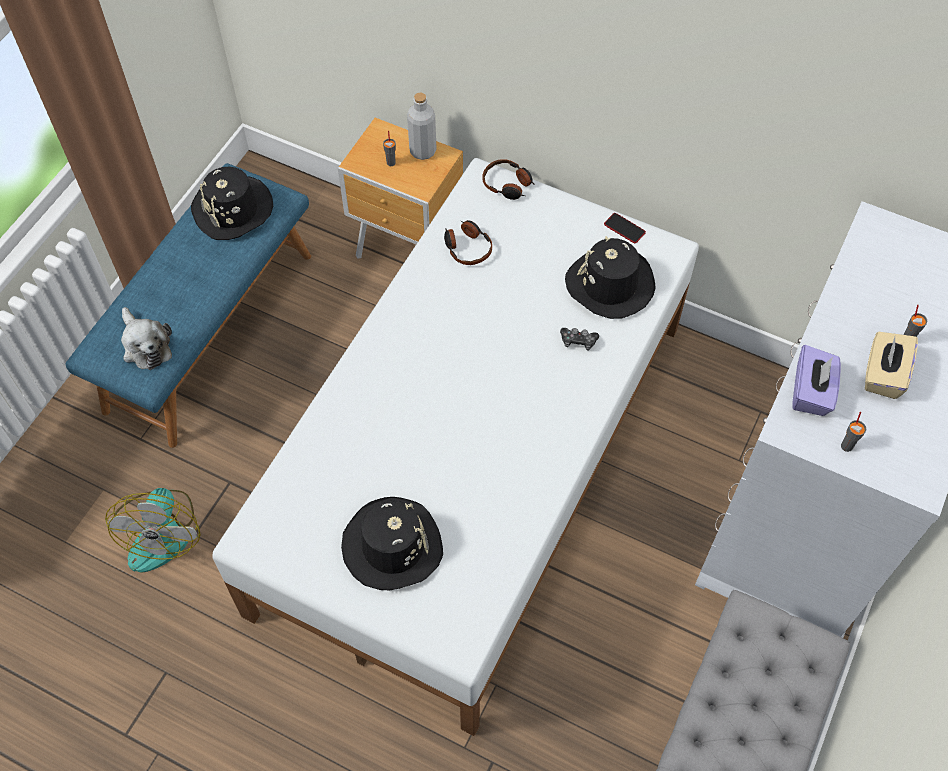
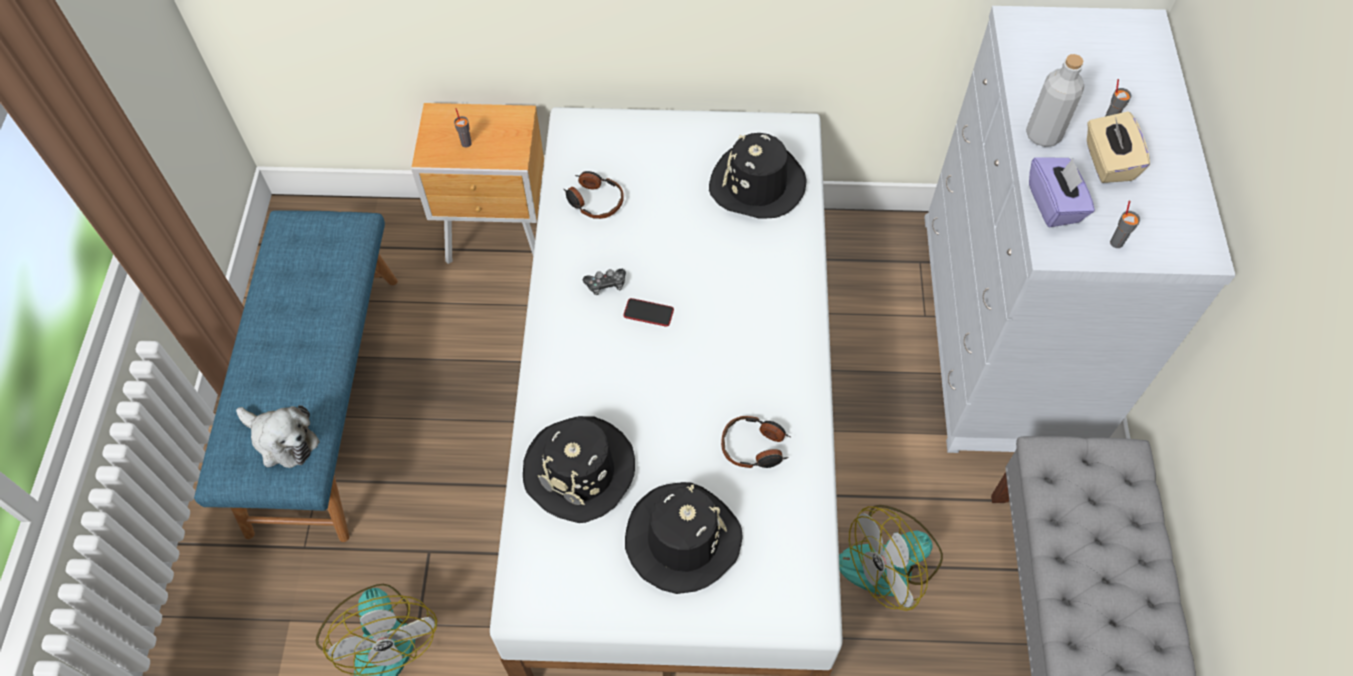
camera: 25 degrees left, 0 degrees up
(233, 209) = (307, 256): black hat -> black hat (580, 470)
(423, 151) = (494, 119): grey bottle -> grey bottle (1043, 134)
(508, 184) = (601, 122): headphones -> headphones (755, 447)
(578, 341) = (757, 252): game controller -> game controller (606, 285)
(594, 654) = (891, 562): none -> fan
(624, 228) = (741, 124): phone -> phone (648, 313)

